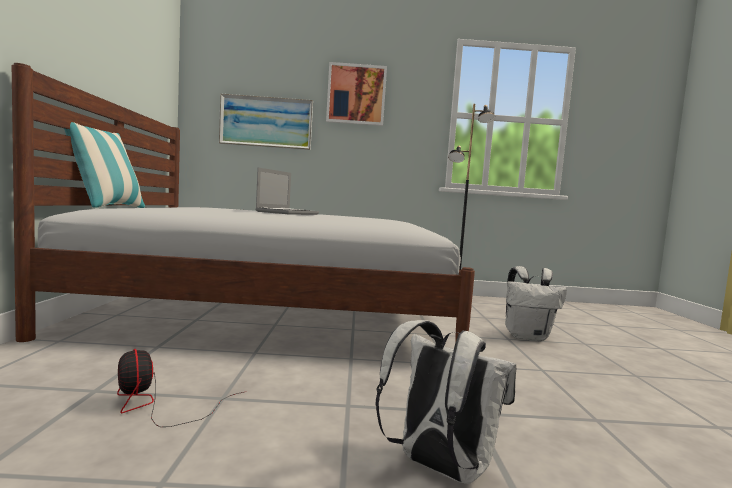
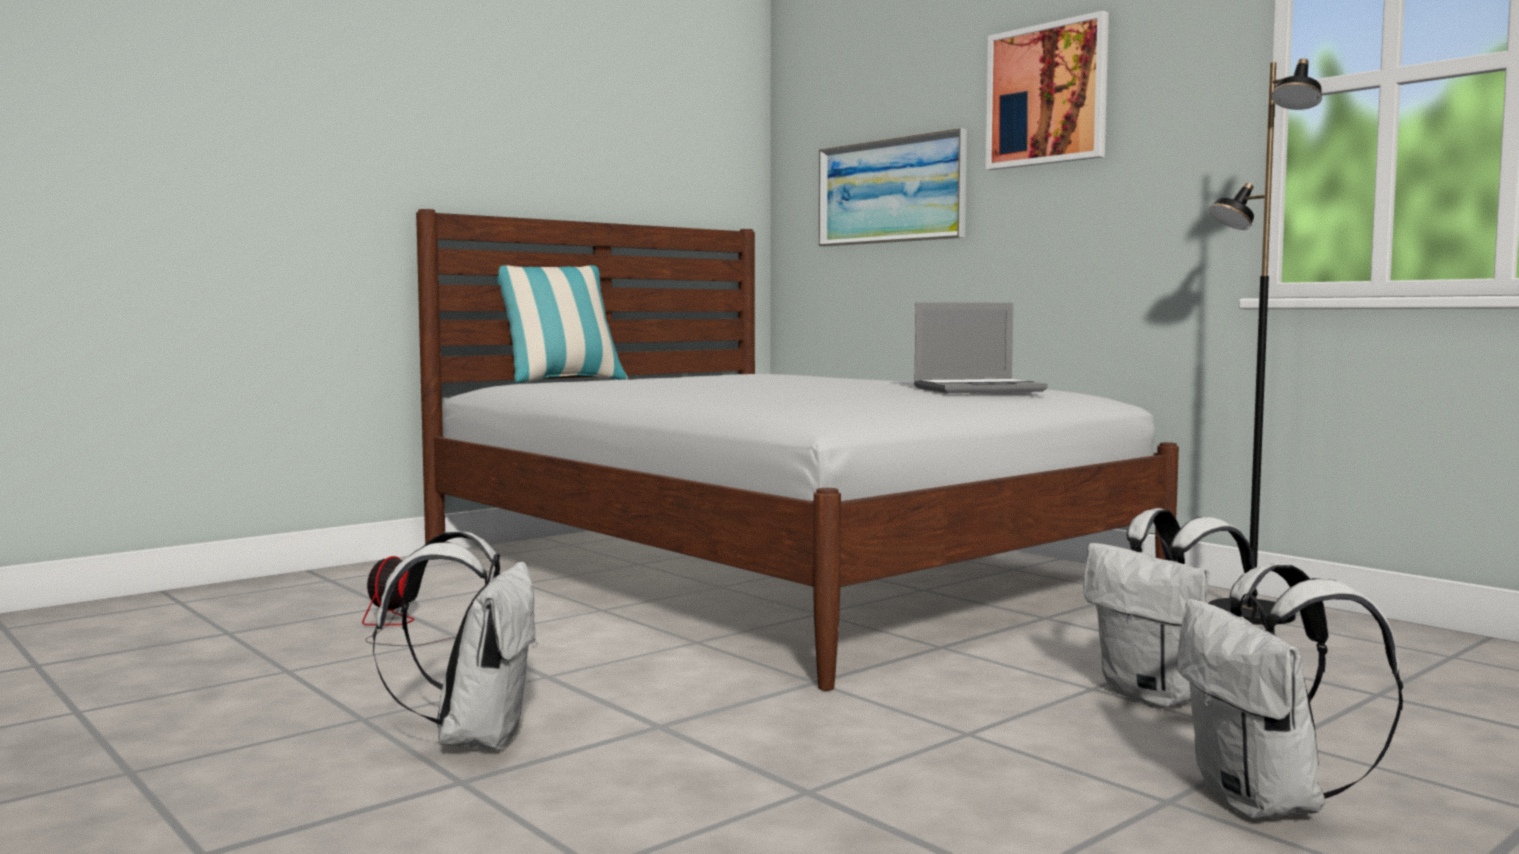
camera: 50 degrees right, 0 degrees up
(287, 213) = (781, 383): laptop -> laptop (979, 389)
(644, 367) = (1267, 804): none -> white backpack

